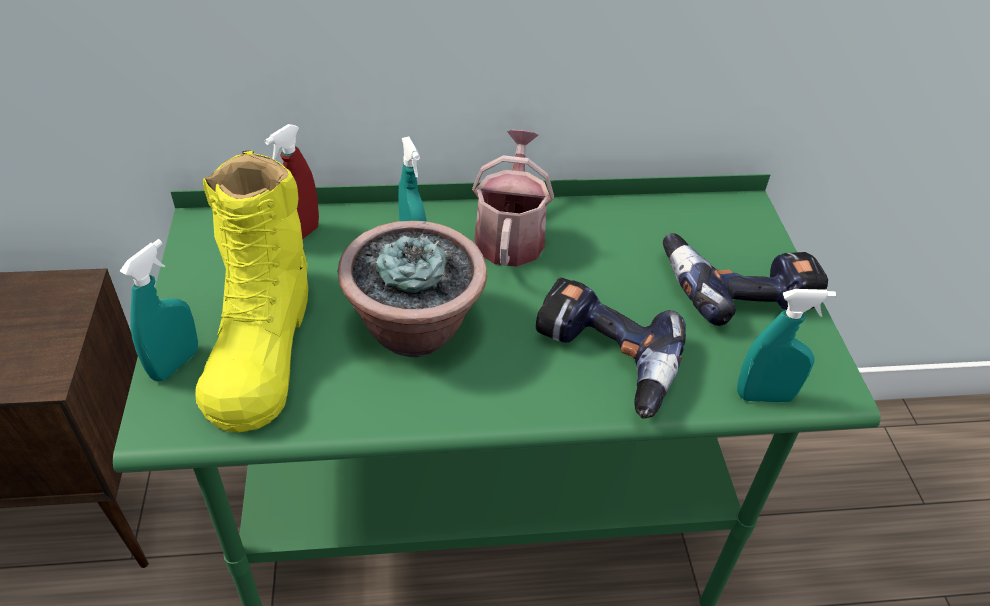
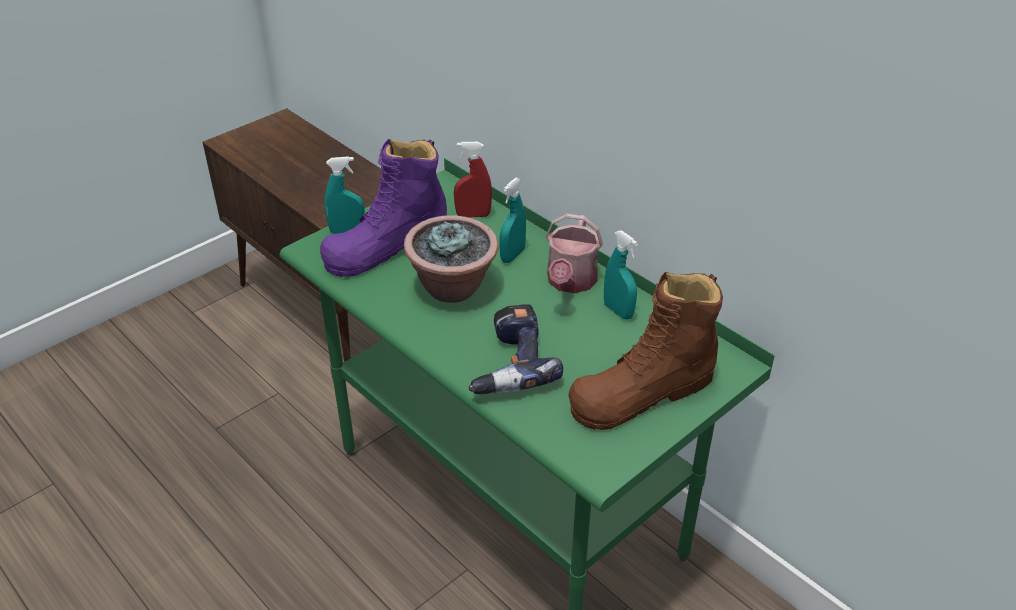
camera: 55 degrees right, 5 degrees down
(261, 344) = (387, 247): yellow boot -> purple boot
(510, 235) = (570, 282): watering can -> watering can turned 135 degrees clockwise
(736, 288) = (643, 393): power drill -> brown boot
(764, 396) = (556, 441): turquoise spray bottle -> turquoise spray bottle (618, 311)

